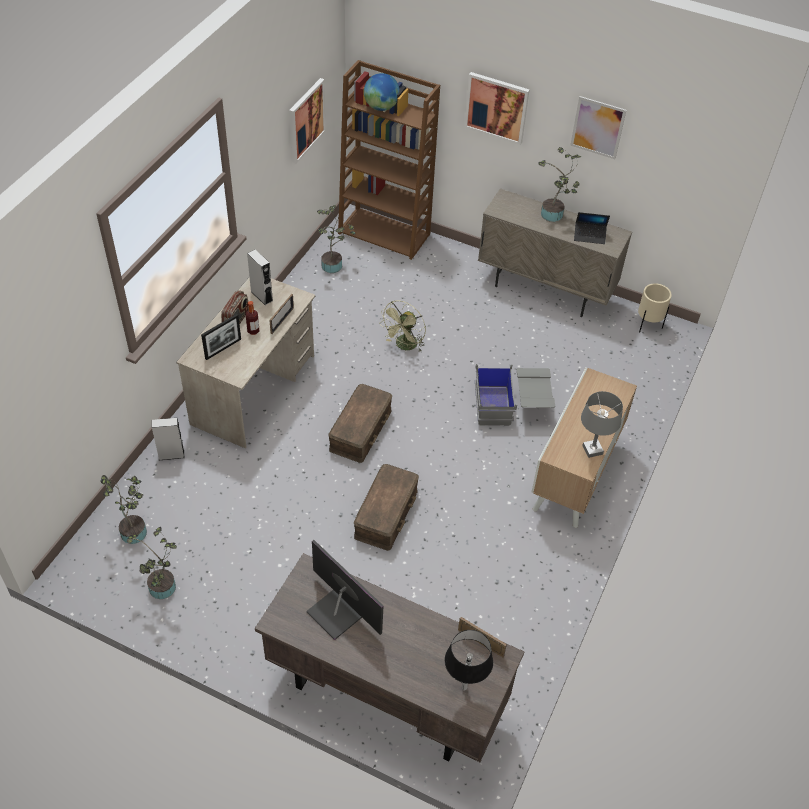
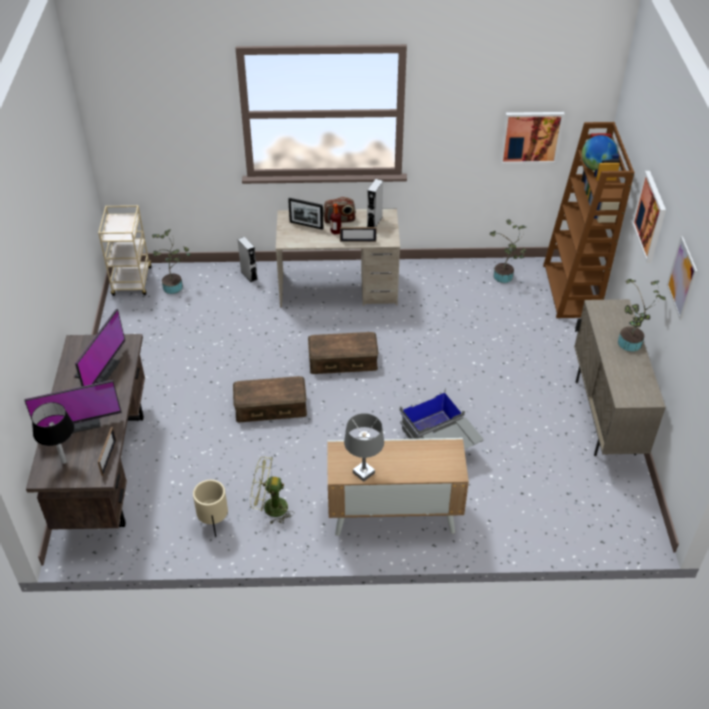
camera: 65 degrees right, 5 degrees down
(91, 570) = (132, 282): none -> beige cart
(162, 590) = (134, 320): potted plant -> none
(404, 346) = (452, 351): green fan -> green fan (270, 508)
(408, 653) = (81, 419): none -> monitor
(589, 236) = (626, 378): laptop -> none
(647, 325) = (632, 511): beige planter -> beige planter (214, 523)

